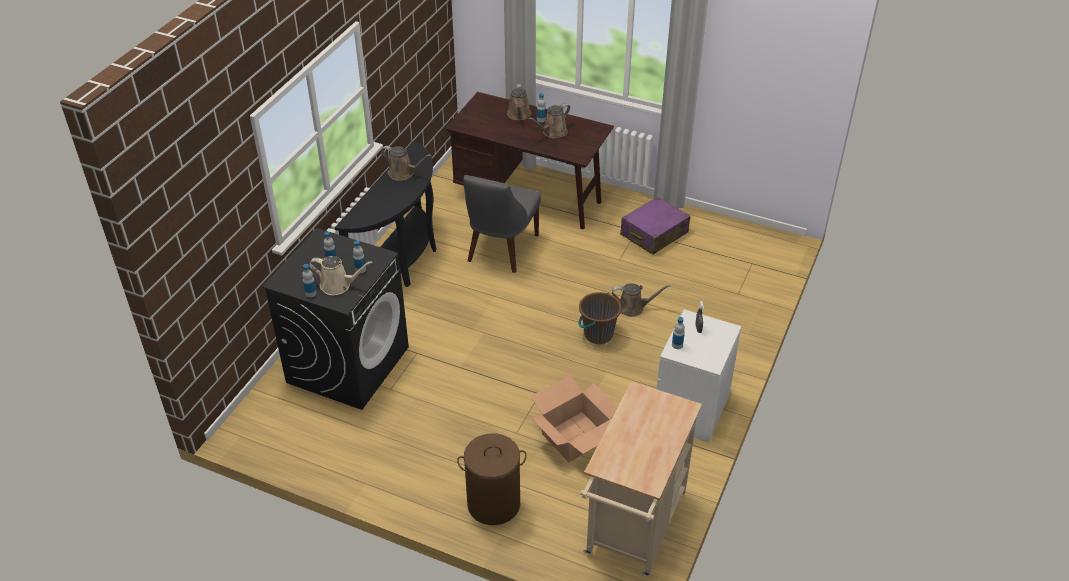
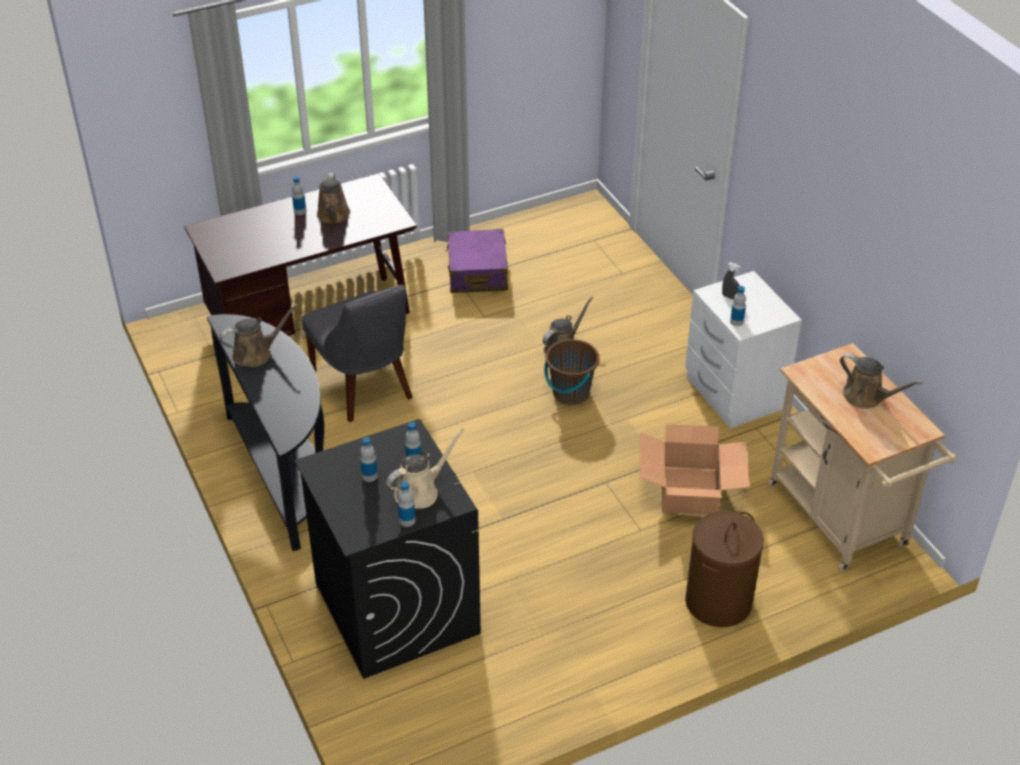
camera: 50 degrees left, 0 degrees up
(519, 115) = (270, 221): brown watering can -> brown watering can (866, 397)

